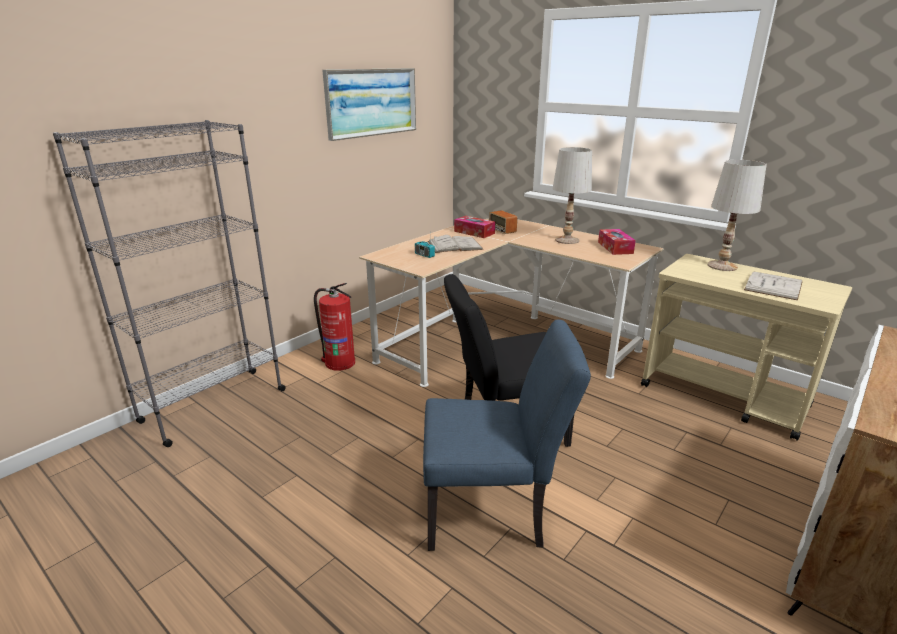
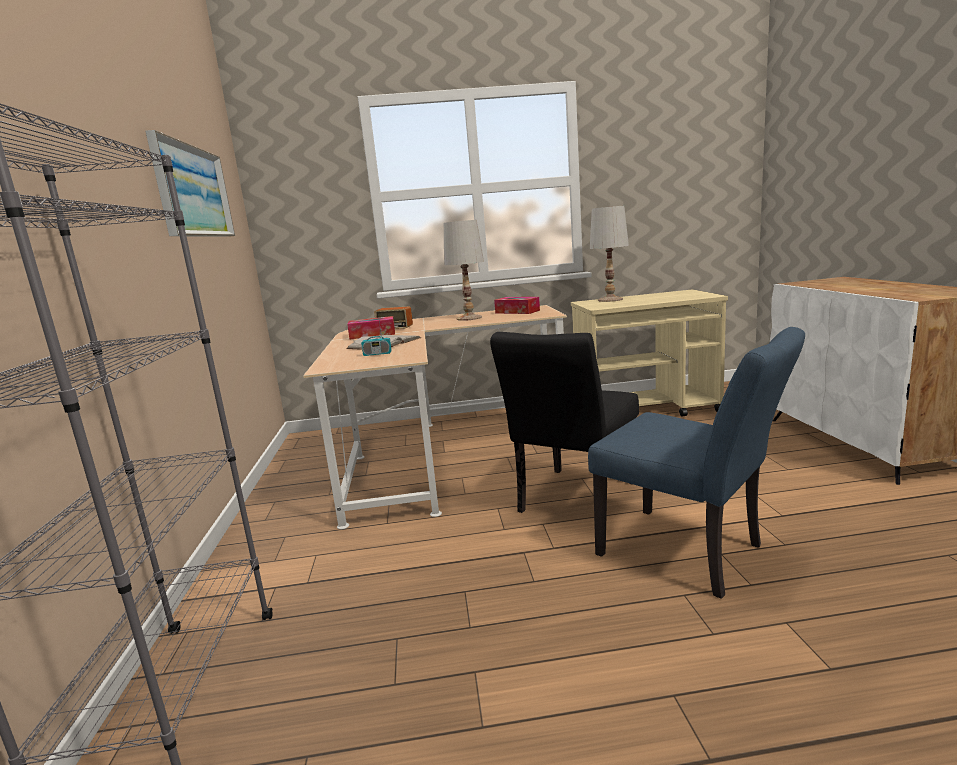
camera: 45 degrees left, 10 degrees down
(339, 362) = (295, 550): fire extinguisher -> none
(493, 512) = (690, 554): blue chair -> blue chair turned 90 degrees clockwise
(773, 286) = (664, 297): white book -> none

